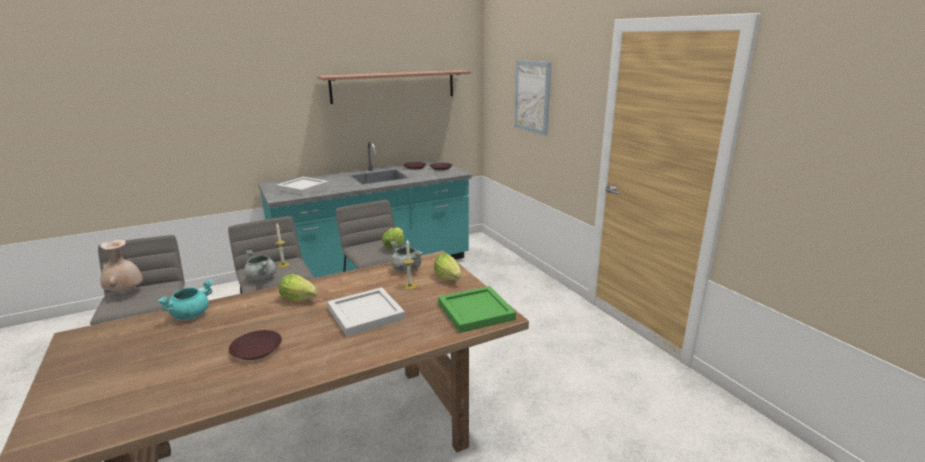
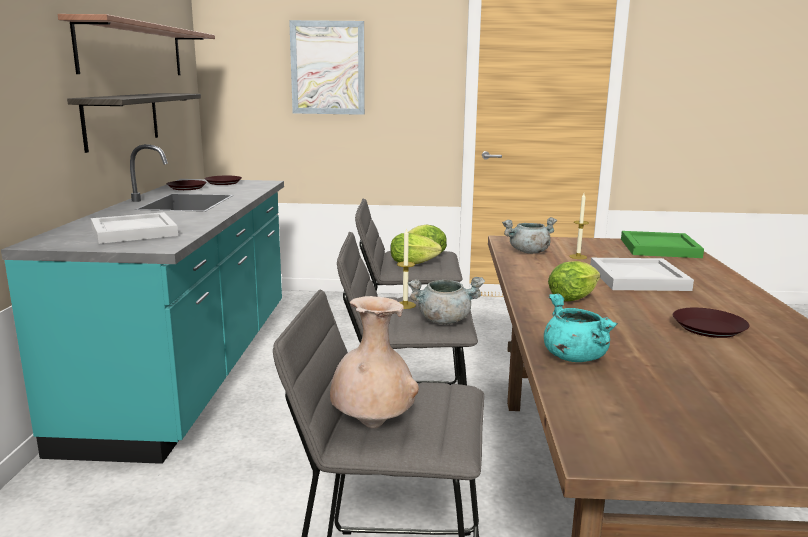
camera: 60 degrees left, 5 degrees down
(374, 125) = (122, 120): none -> shelf
(449, 279) = (574, 244): lettuce -> lettuce (415, 263)

